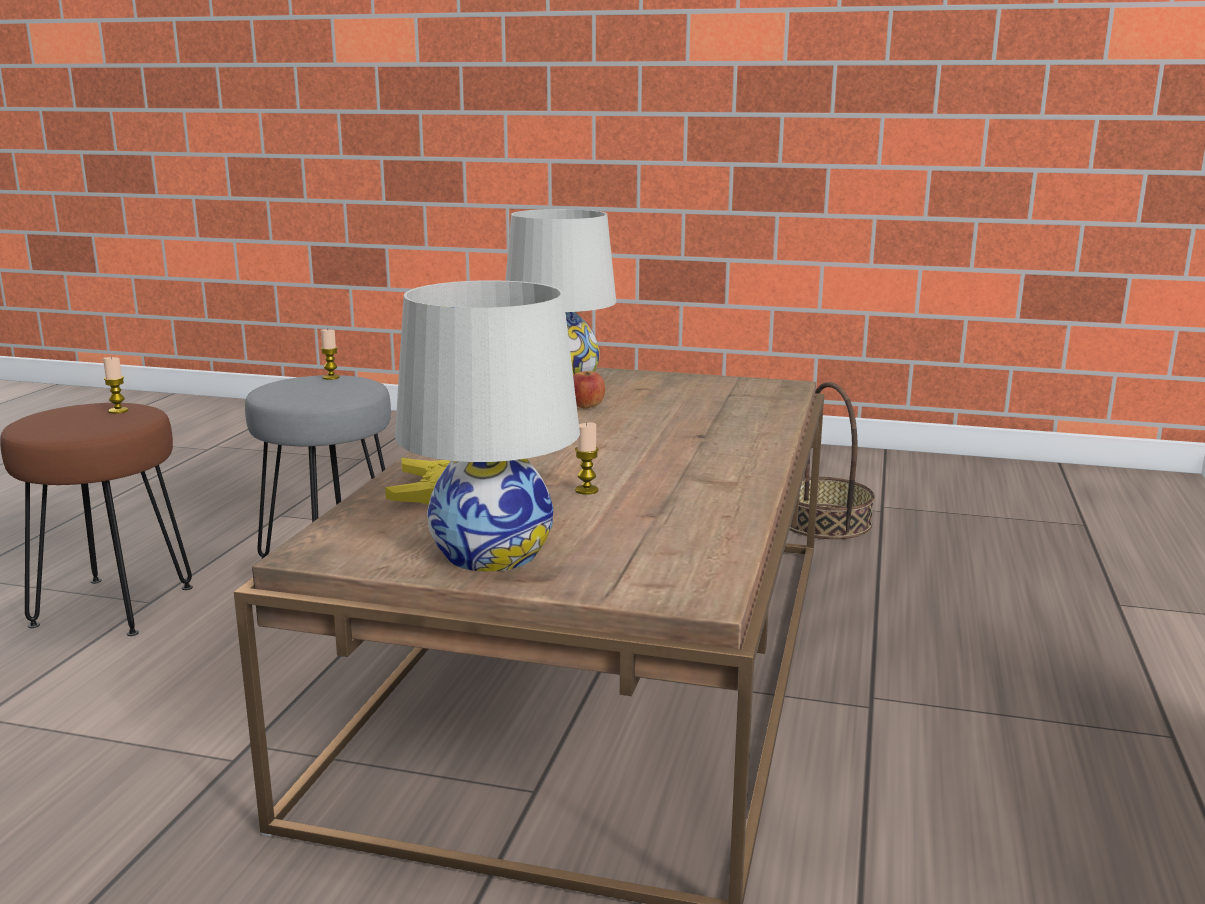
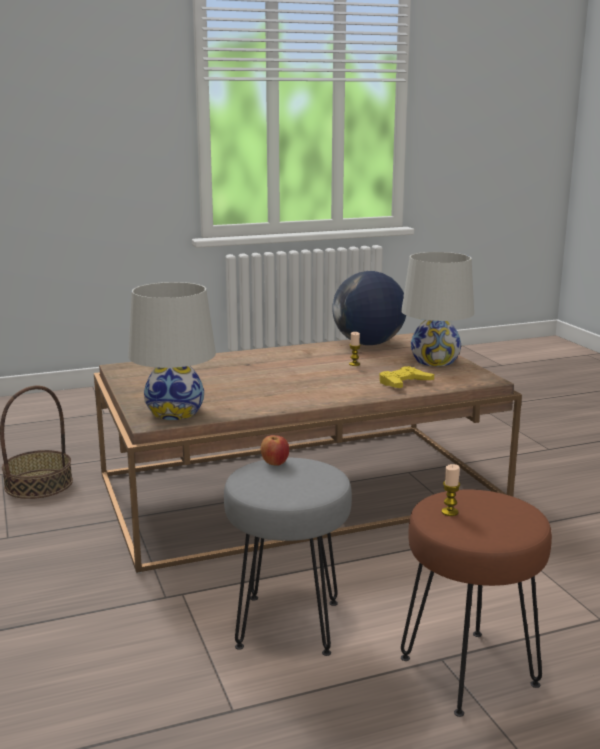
camera: 125 degrees left, 0 degrees up
(331, 377) = (255, 485): candle -> none
(587, 406) = (230, 392): apple -> apple (275, 463)
(701, 538) = (368, 344): none -> globe

